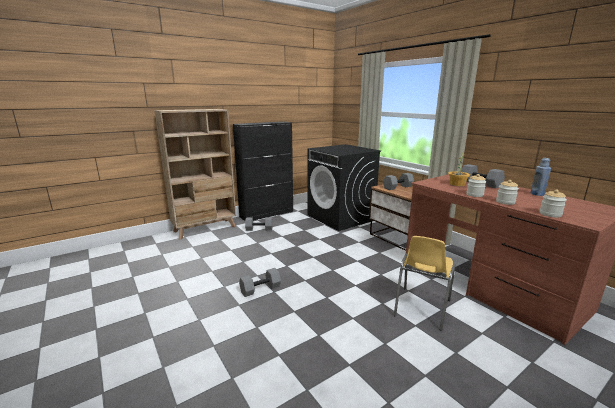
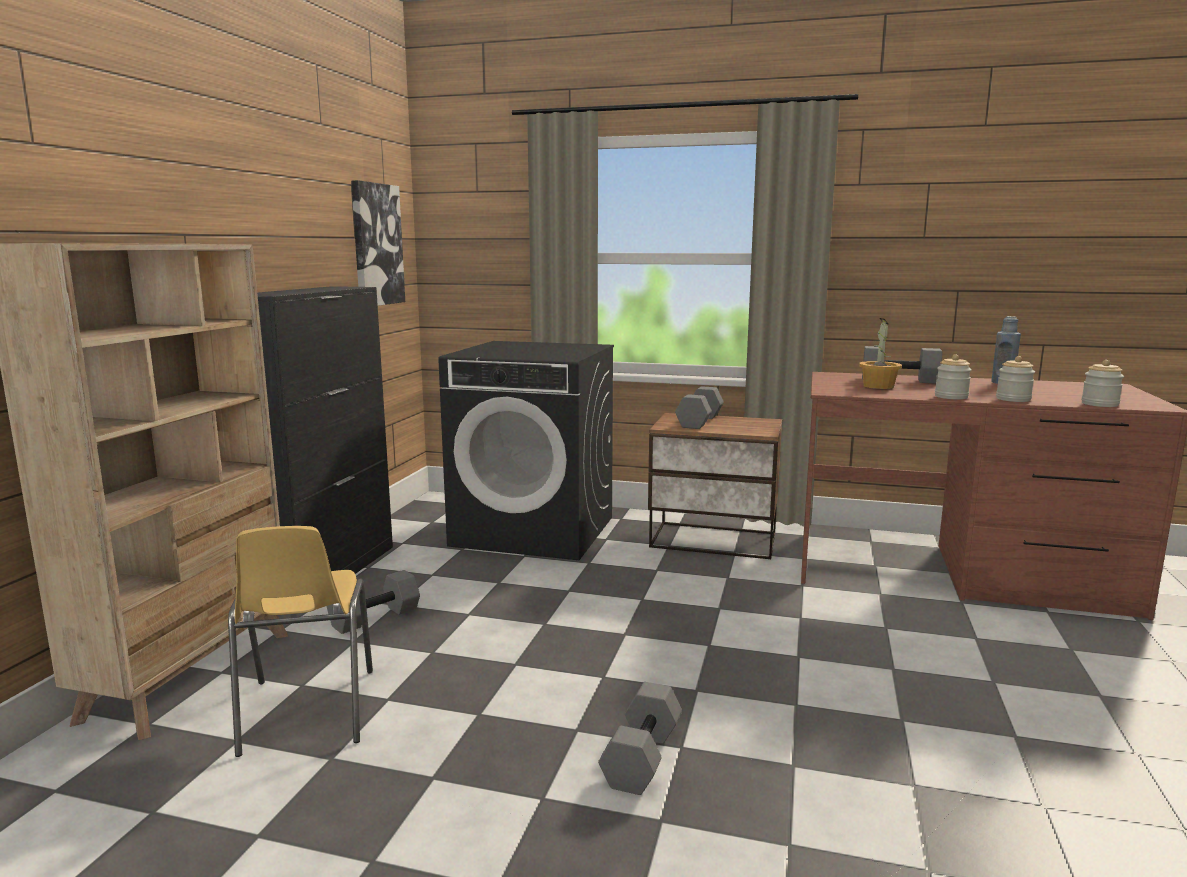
camera: 40 degrees left, 5 degrees down
(309, 106) = (376, 245): none -> picture
(421, 308) = (951, 648): yellow chair -> yellow chair (307, 712)

